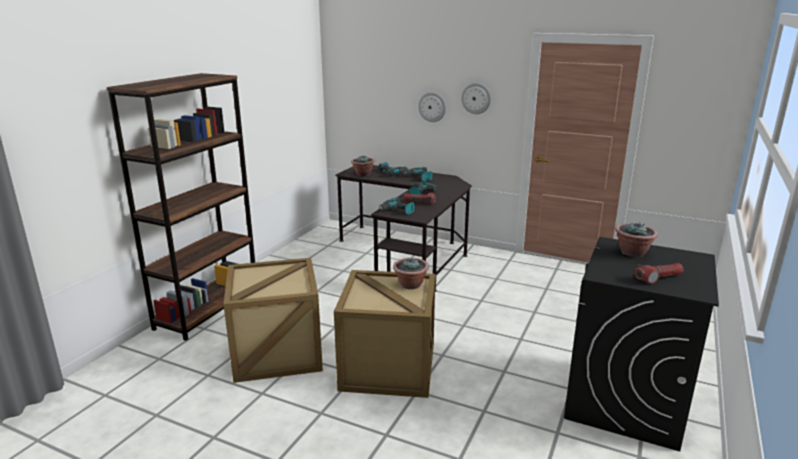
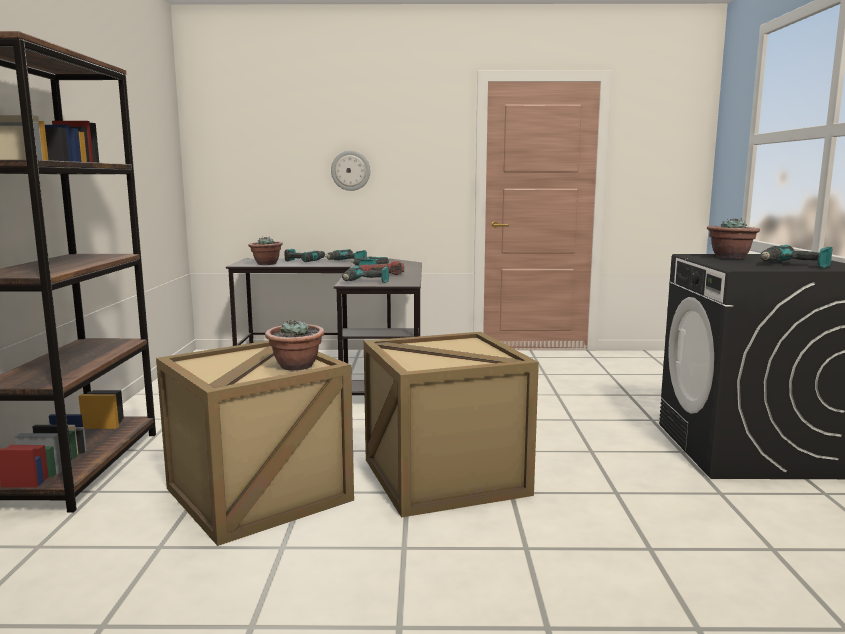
camera: 25 degrees left, 10 degrees down
(410, 285) = (463, 344): potted plant -> potted plant (296, 366)
(476, 98) = (410, 155): wall clock -> none
(658, 278) = (794, 265): flashlight -> power drill

